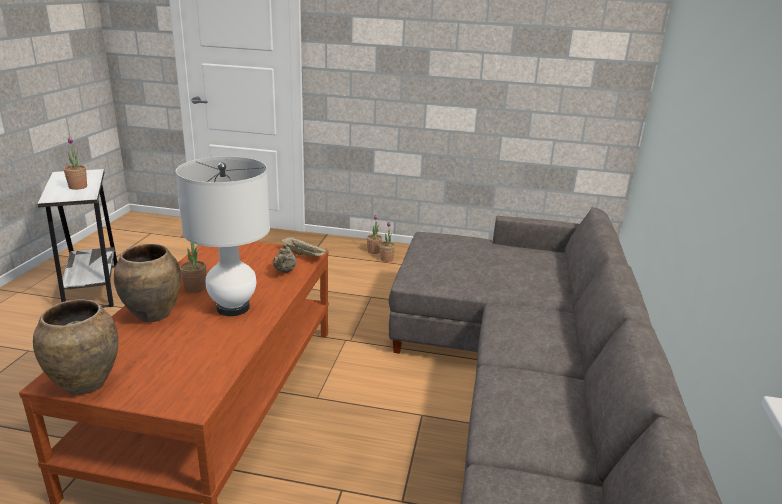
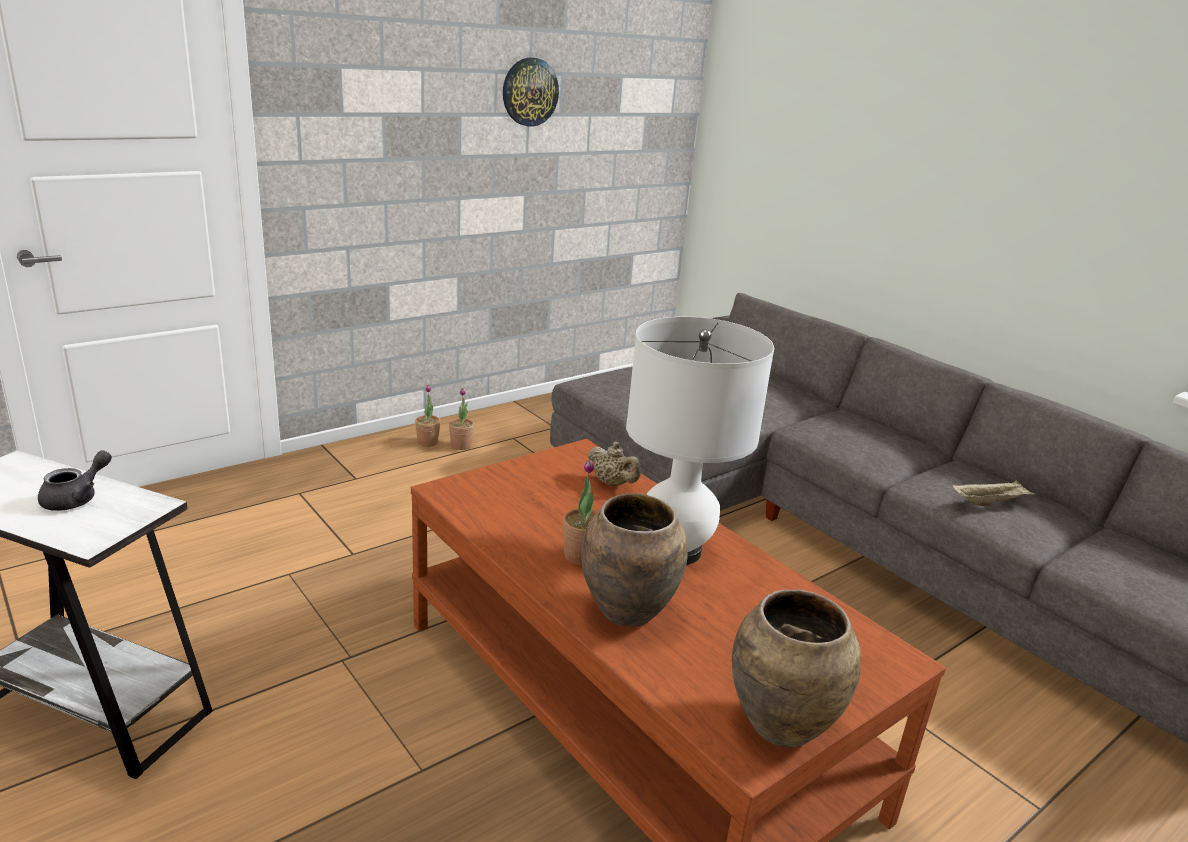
camera: 50 degrees left, 0 degrees up
(78, 187) = (77, 498): potted plant -> grey teapot
(304, 255) = (581, 455): beige tray -> beige tray (989, 502)
(483, 36) = (529, 92): none -> wall clock

